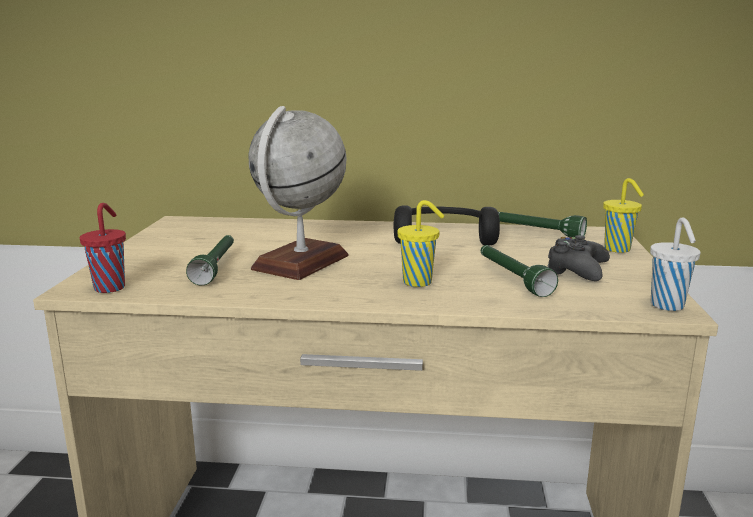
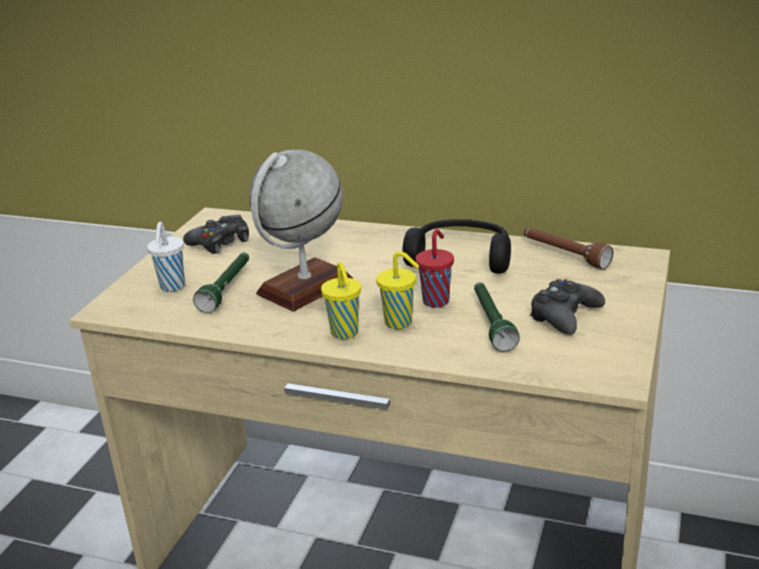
camera: 15 degrees right, 10 degrees up
(111, 287) = (132, 310): red cup -> red cup (436, 301)
(193, 236) = (220, 242): none -> black game controller
(537, 233) = (564, 255): green flashlight -> brown flashlight
(618, 250) = (632, 288): yellow cup -> yellow cup (345, 333)
(668, 306) = (617, 373): white cup -> white cup (172, 287)

